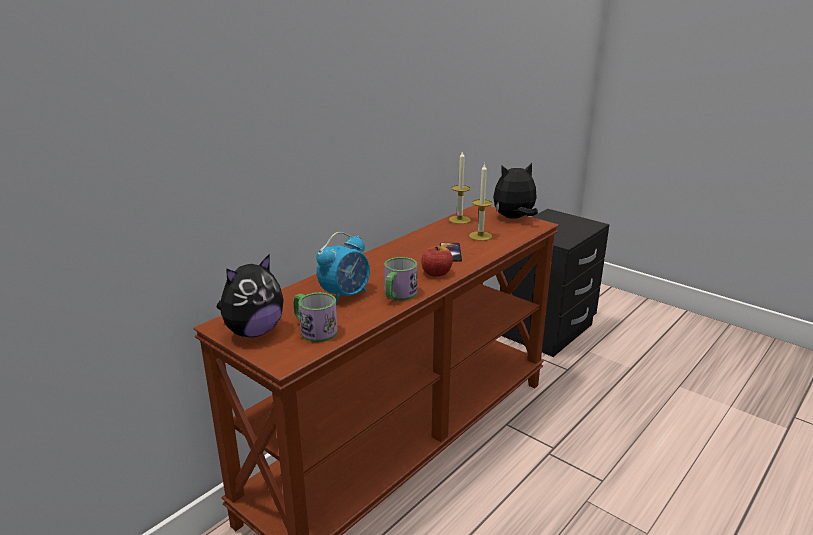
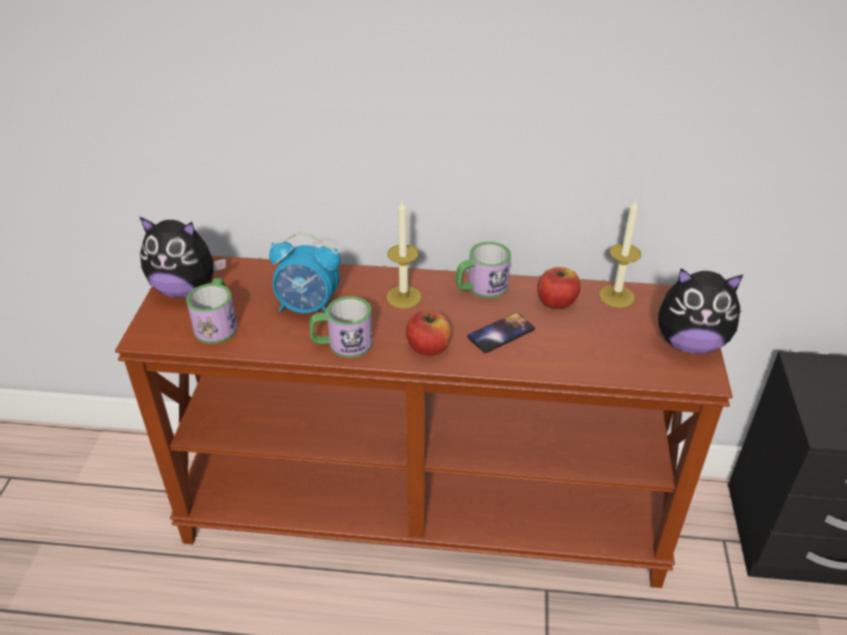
camera: 55 degrees right, 15 degrees up
(404, 245) = (481, 287): none -> mug
(444, 233) = (556, 302): none -> apple
(480, 236) = (584, 337): candle -> candle (403, 297)
(514, 218) = (689, 343): plush toy -> plush toy turned 150 degrees clockwise

